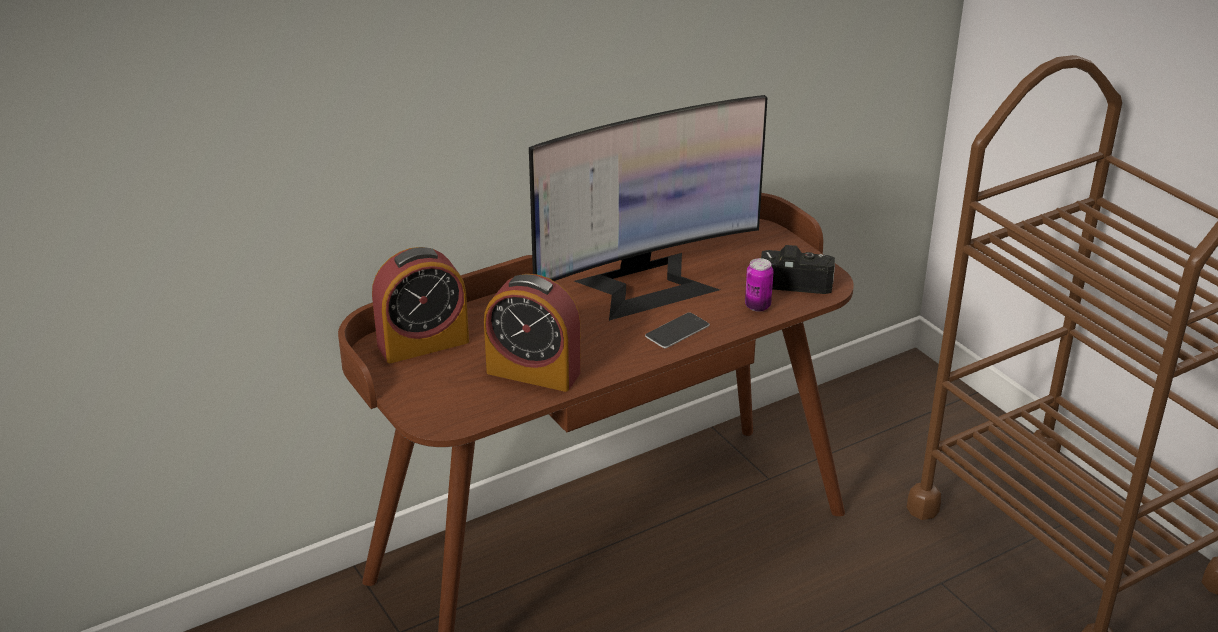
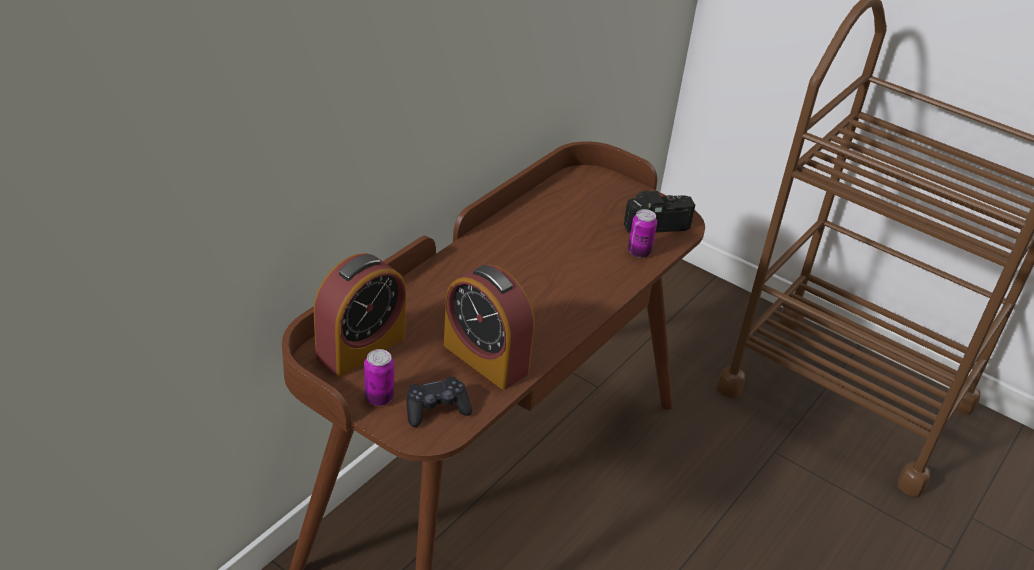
camera: 25 degrees left, 5 degrees up
(413, 386) = (379, 398): none -> can
(459, 404) = (436, 409): none -> black game controller
(533, 372) = (485, 358): alarm clock -> alarm clock turned 45 degrees clockwise
(646, 285) = (531, 247): monitor -> none
(677, 331) = (587, 289): phone -> none

